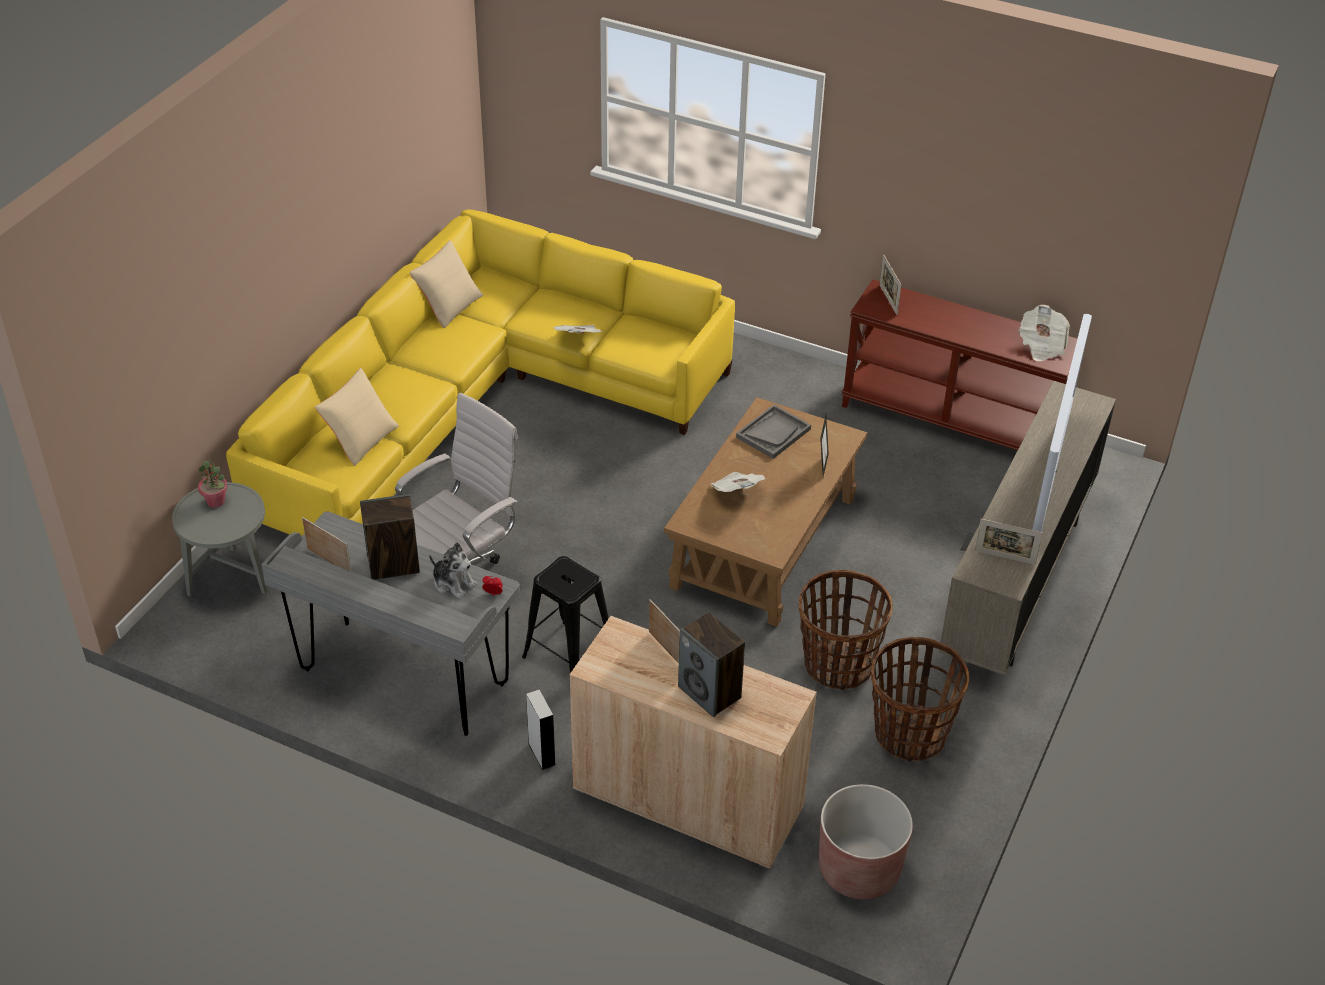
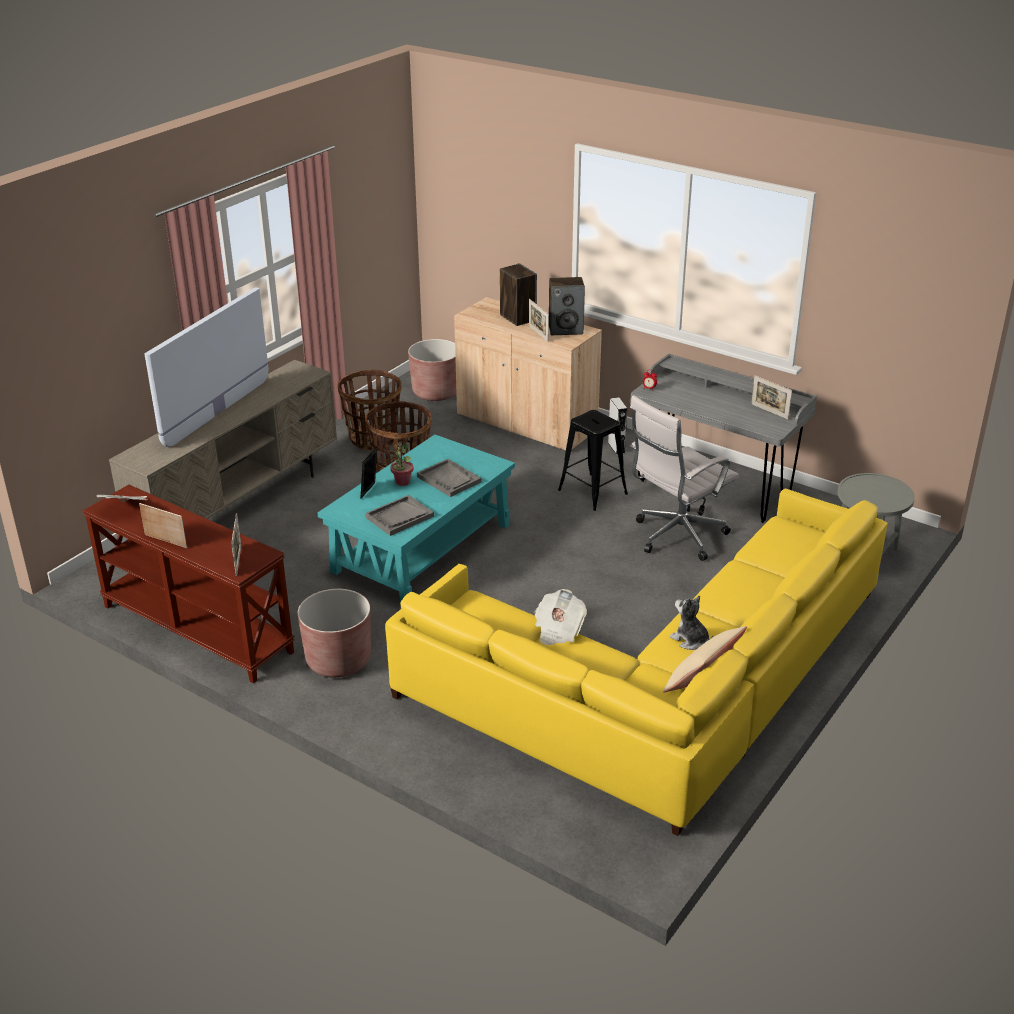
camera: 170 degrees left, 10 degrees down
(216, 502) = (881, 500): potted plant -> potted plant (402, 482)
(360, 438) = (772, 557): beige pillow -> none
(393, 565) = (722, 407): speaker -> speaker (566, 329)
(453, 583) = (677, 395): plush toy -> plush toy (690, 640)
(736, 492) = (449, 479): newspaper -> grey tray
(763, 541) = (422, 548): brown coffee table -> turquoise coffee table
(794, 402) = (338, 660): none -> brown planter
(1005, 557) = (287, 378): picture frame -> picture frame (165, 541)

